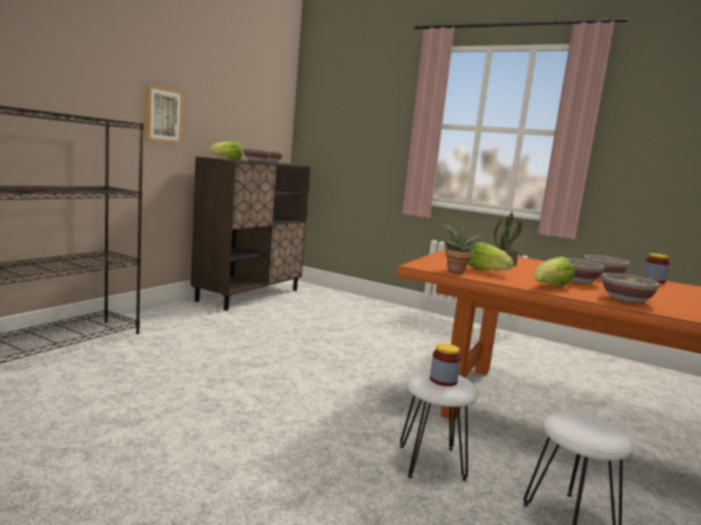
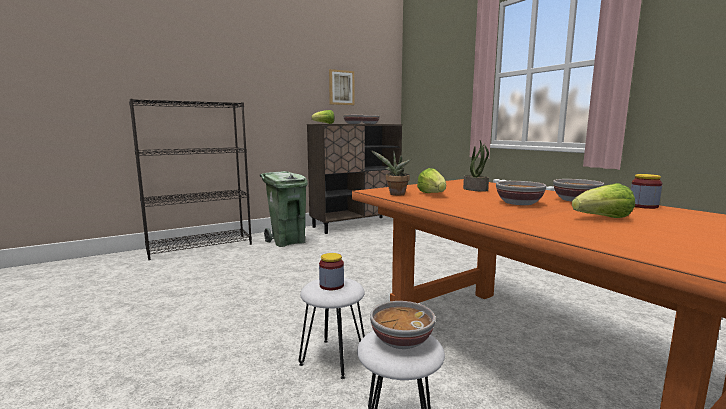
camera: 30 degrees right, 0 degrees up
(163, 115) = (279, 97): picture -> picture (341, 87)
(187, 325) = (287, 241): none -> green trash can
(551, 286) = (465, 206): lettuce -> lettuce (603, 218)
(625, 299) = (528, 219): bowl -> bowl (401, 340)

